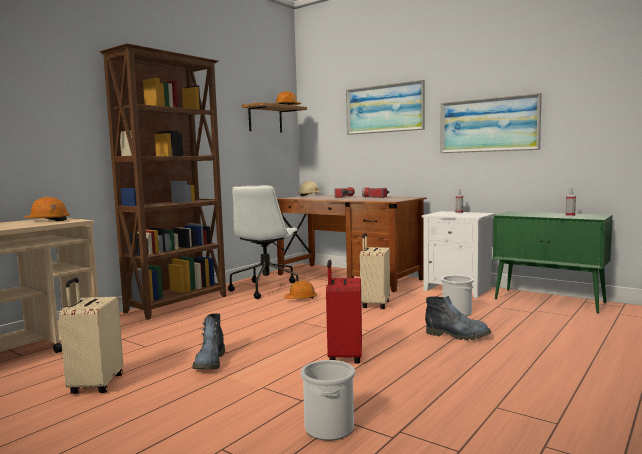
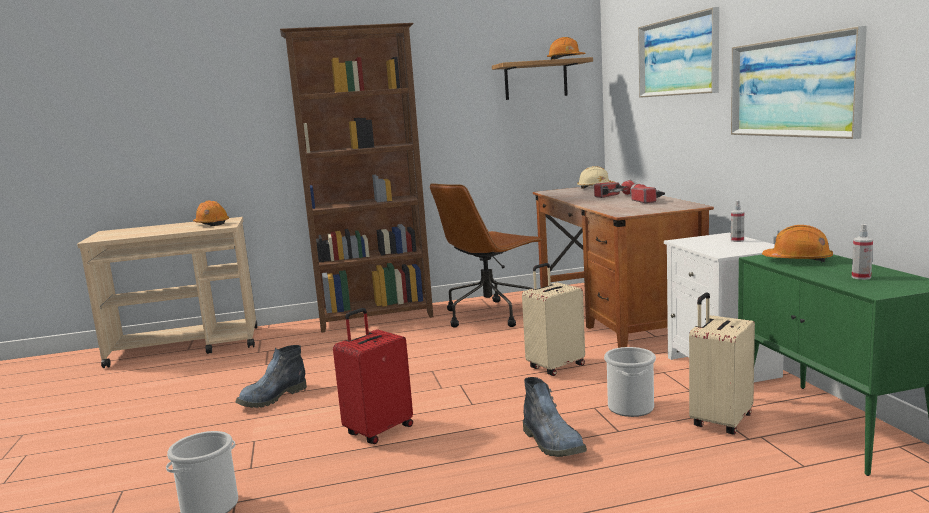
camera: 40 degrees right, 5 degrees up
(95, 385) = (172, 395): beige suitcase -> beige suitcase (720, 421)
(266, 289) = (490, 314): white office chair -> brown office chair
(301, 299) = (495, 337): orange hard hat -> orange hard hat (798, 260)

